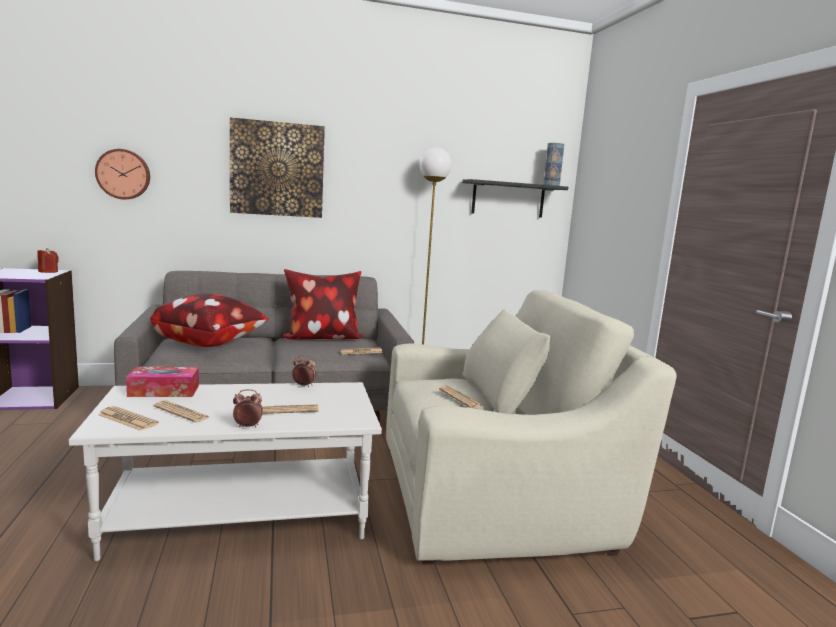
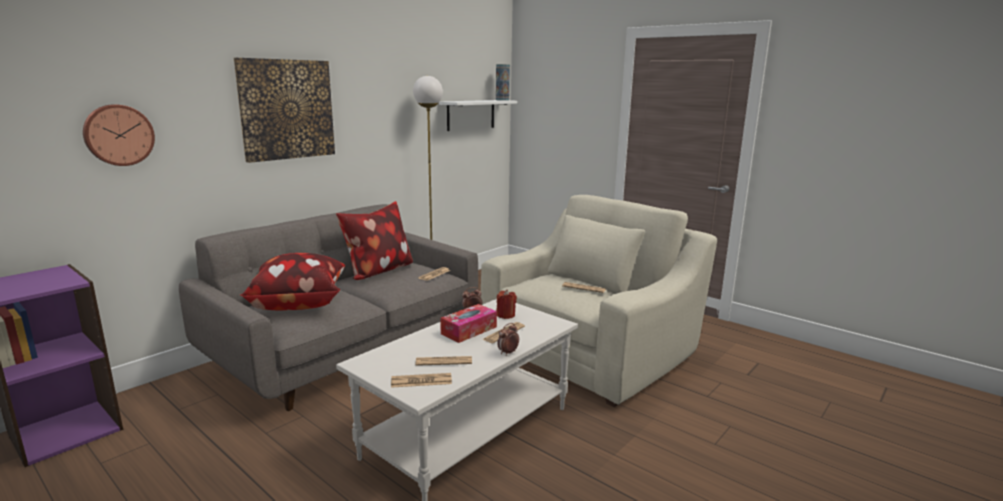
camera: 35 degrees left, 5 degrees up
(48, 271) = (52, 273): red candle -> red candle (505, 315)
(164, 391) = (389, 352): tissue box -> tissue box (469, 330)
(508, 199) = (471, 115): black shelf -> white shelf

